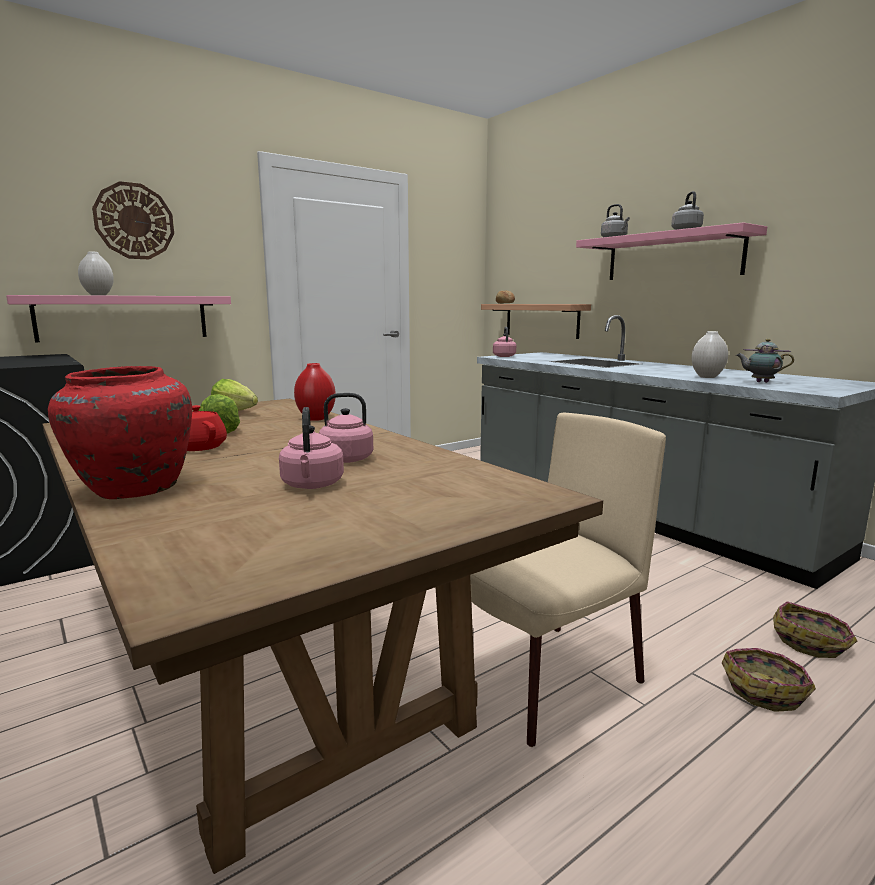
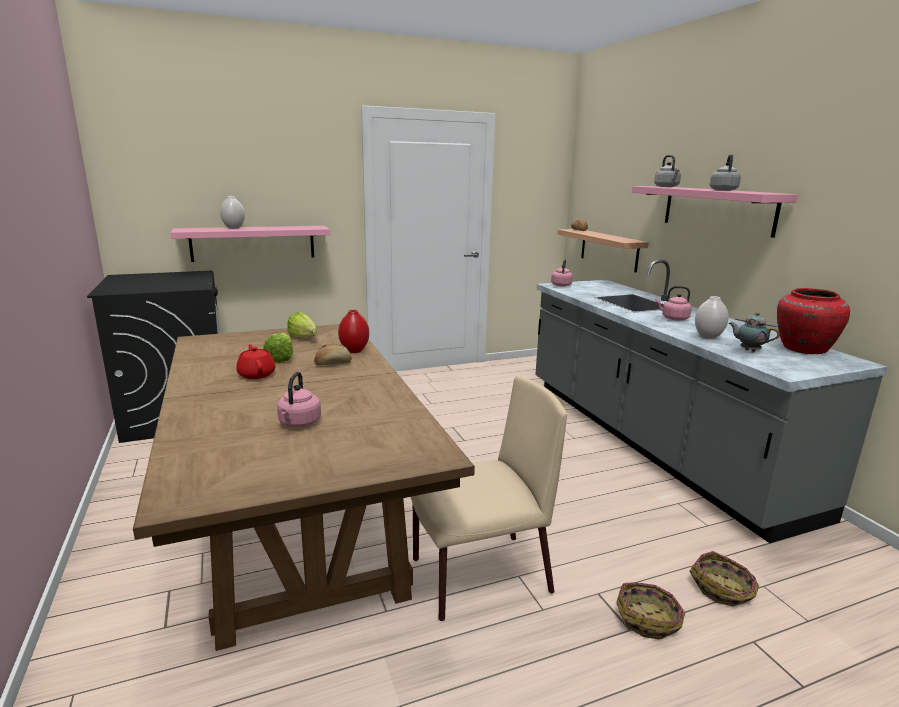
camera: 15 degrees right, 5 degrees up
(132, 489) = (194, 411): red vase -> red vase (802, 349)
(134, 221) = (262, 169): wall clock -> none
(299, 430) = (333, 363): none -> bread
(343, 459) = (337, 399): pink kettle -> pink kettle (673, 318)

